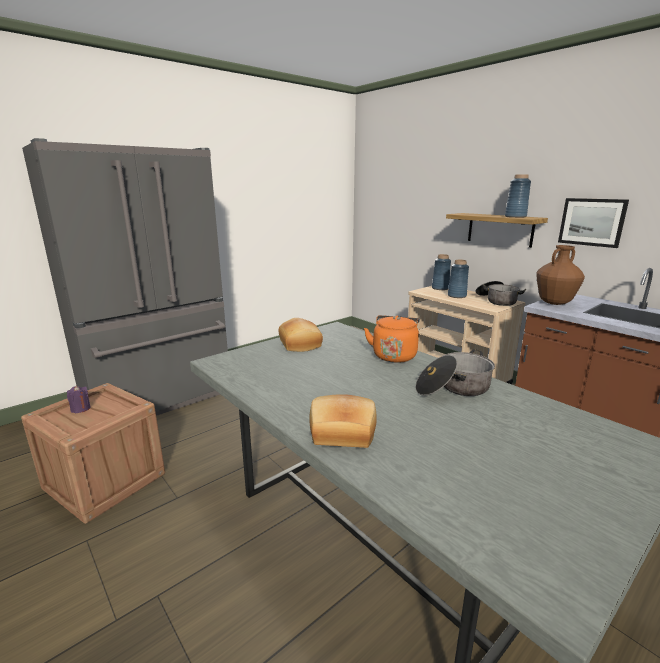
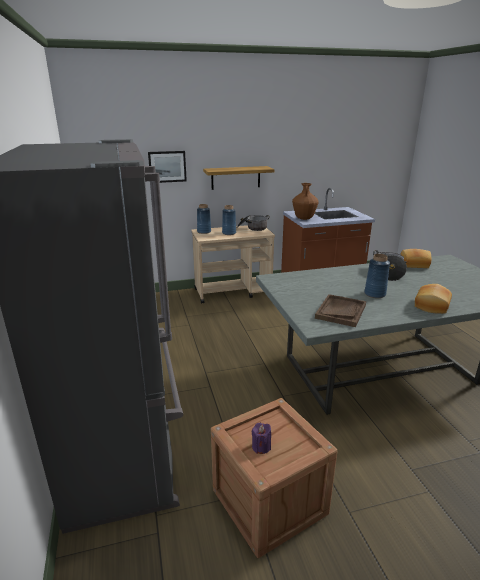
camera: 65 degrees left, 5 degrees up
(268, 369) = (340, 311): none -> brown tray
(301, 344) = (297, 294): bread -> bread (414, 264)
(394, 355) = (336, 274): orange kettle -> none
(515, 217) = (254, 168): blue vase -> blue vase (375, 294)
(592, 222) = (292, 166): picture -> picture (167, 166)

